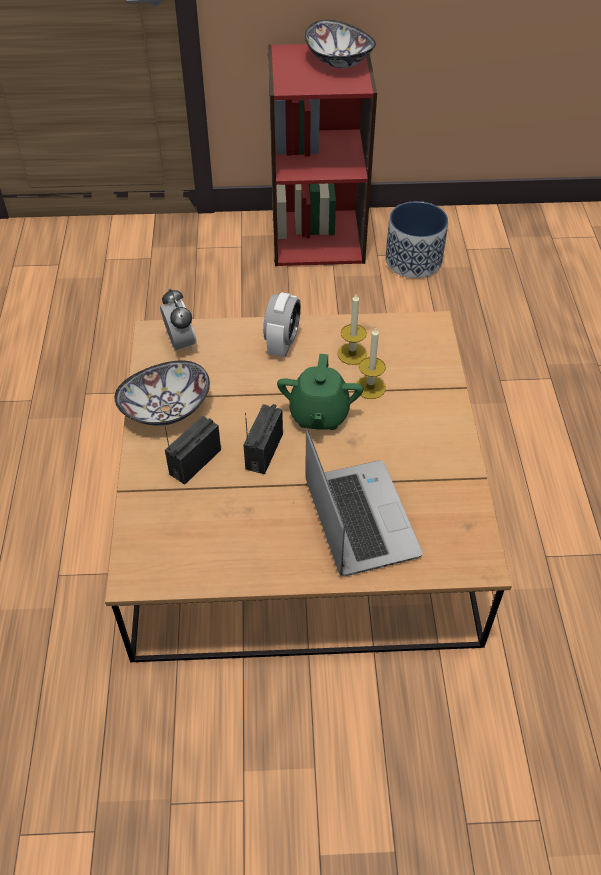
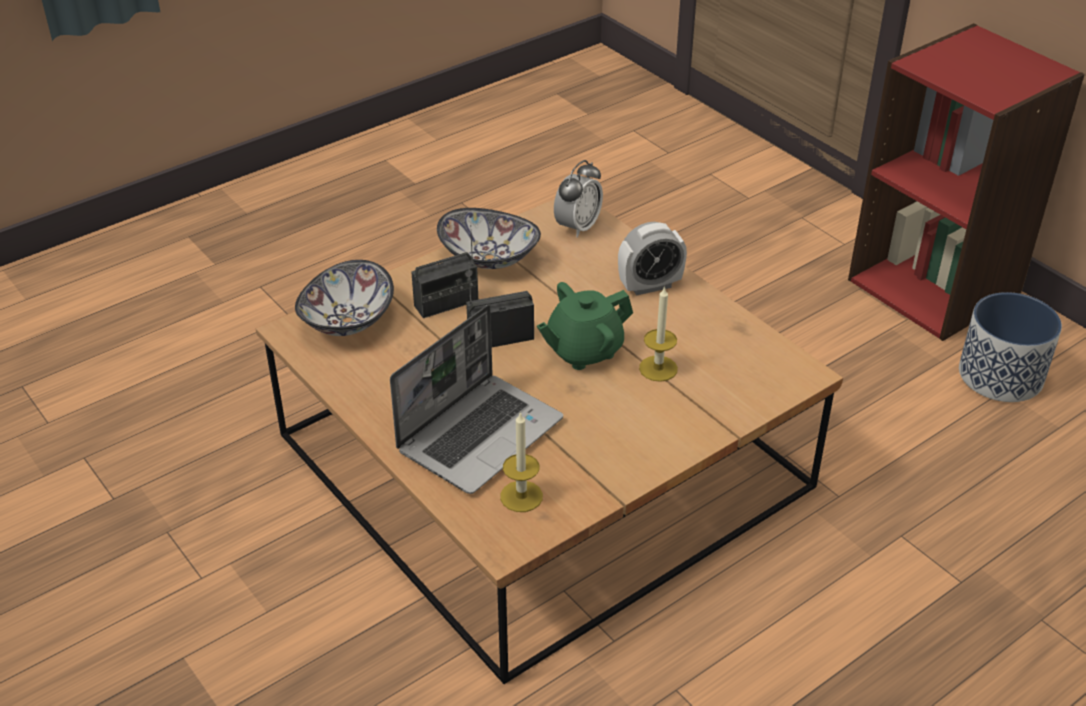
camera: 55 degrees right, 10 degrees down
(195, 462) = (446, 303): radio -> radio turned 150 degrees clockwise
(338, 61) = (1014, 72): bowl -> bowl (346, 320)
(352, 354) = (690, 336): candle -> candle (521, 496)

